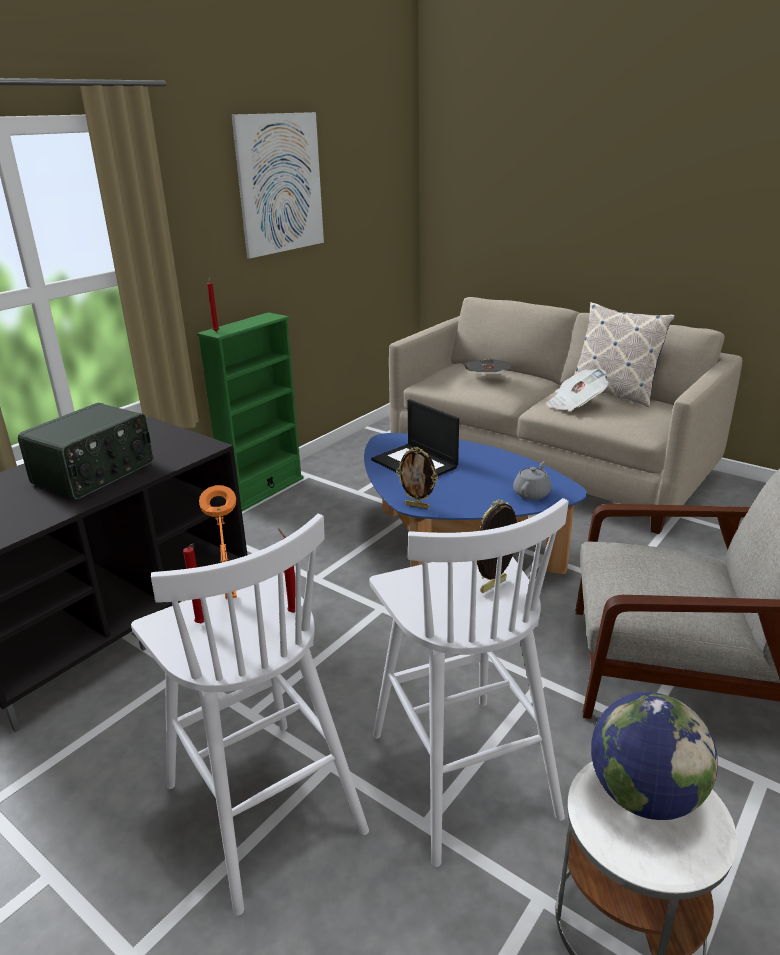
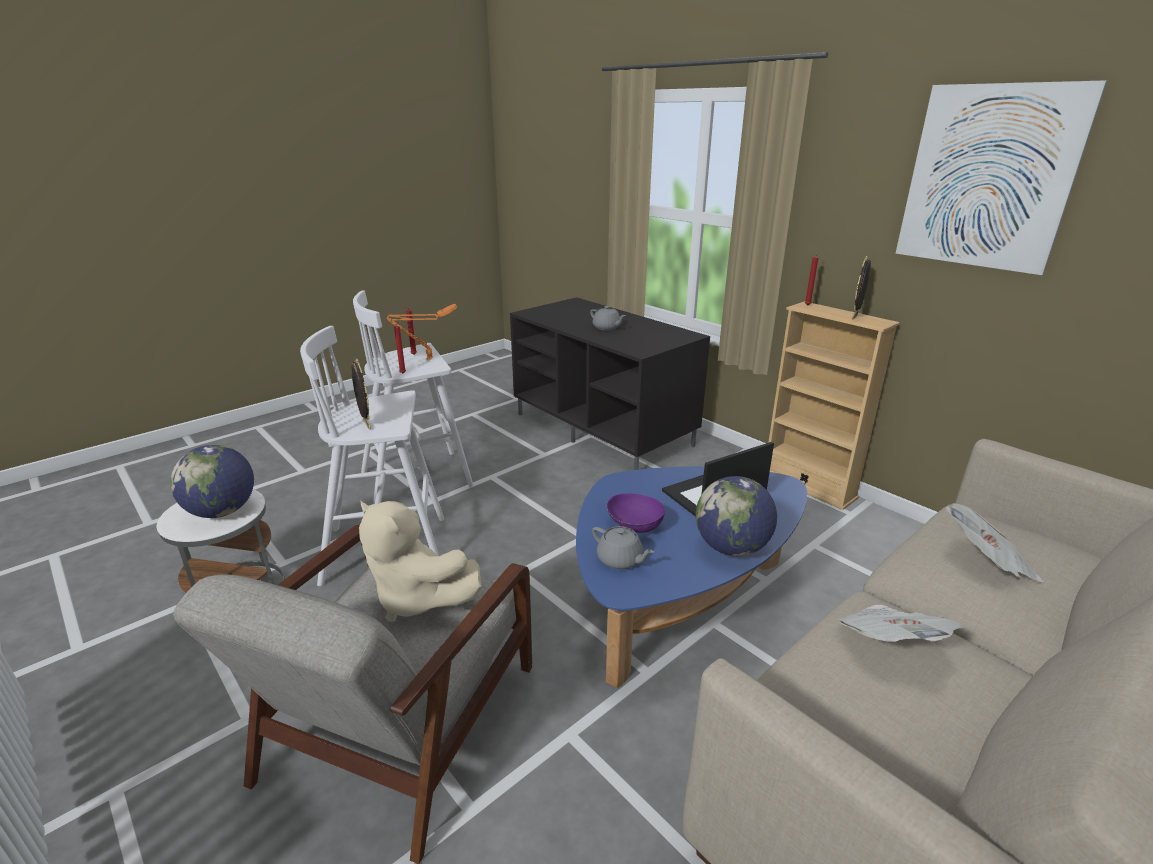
camera: 100 degrees right, 0 degrees up
(95, 474) = (607, 328): radio -> grey teapot
(263, 490) = (808, 486): green bookcase -> beige bookcase
(417, 506) = (614, 484): picture frame -> picture frame (855, 317)
(483, 492) = (634, 526): none -> purple bowl
(488, 456) = (731, 548): none -> globe
(613, 393) = (979, 725): pillow -> none
(653, 571) = (417, 598): none -> beige plush toy

